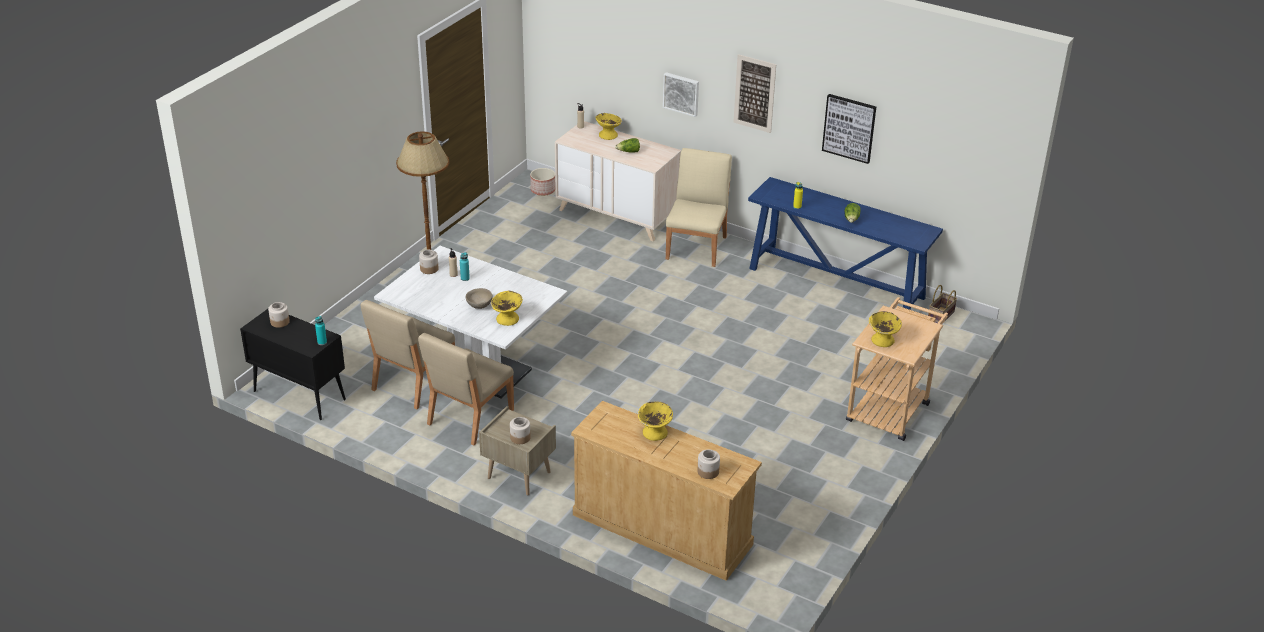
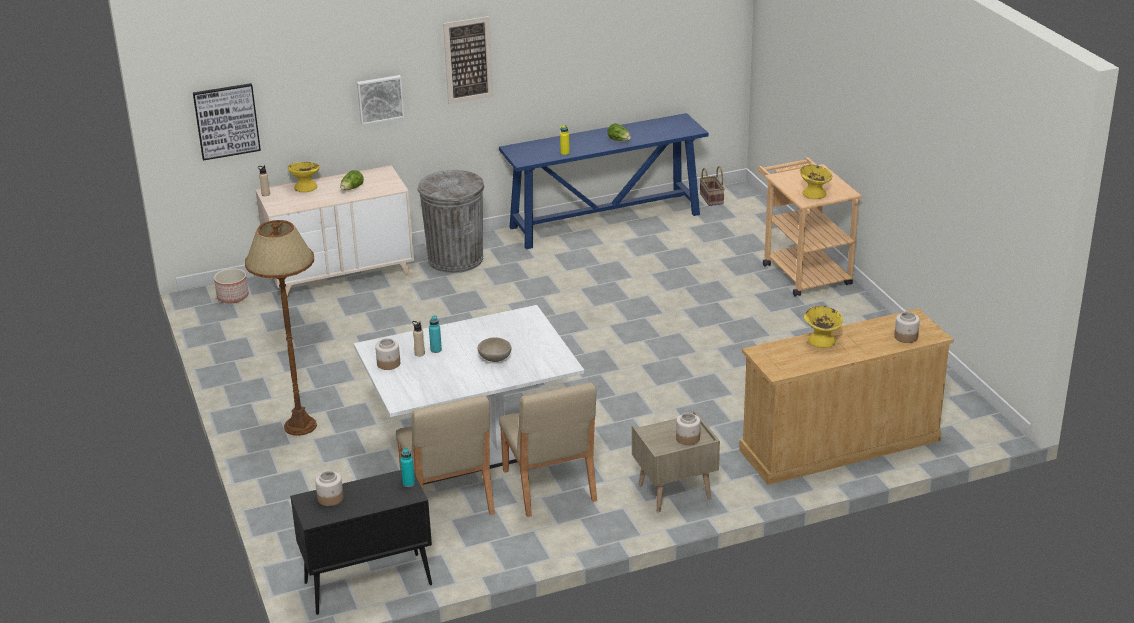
camera: 50 degrees left, 5 degrees down
(507, 319) = (540, 352): yellow bowl -> none
(697, 247) = (455, 259): beige chair -> grey trash can
(849, 128) = (578, 51): picture -> picture (226, 121)

